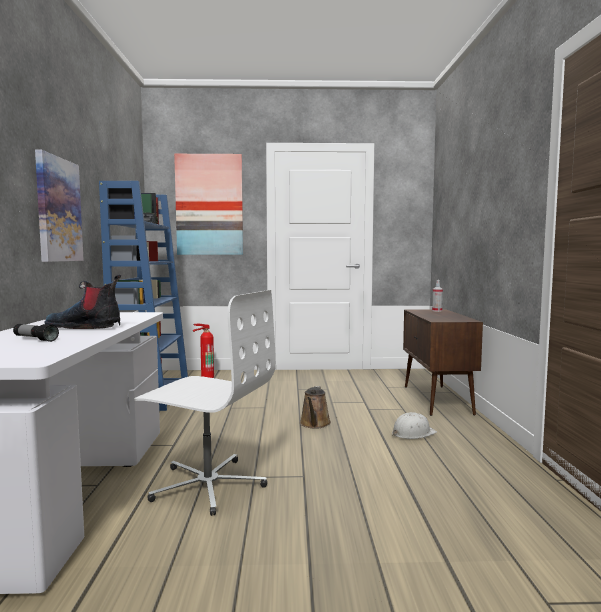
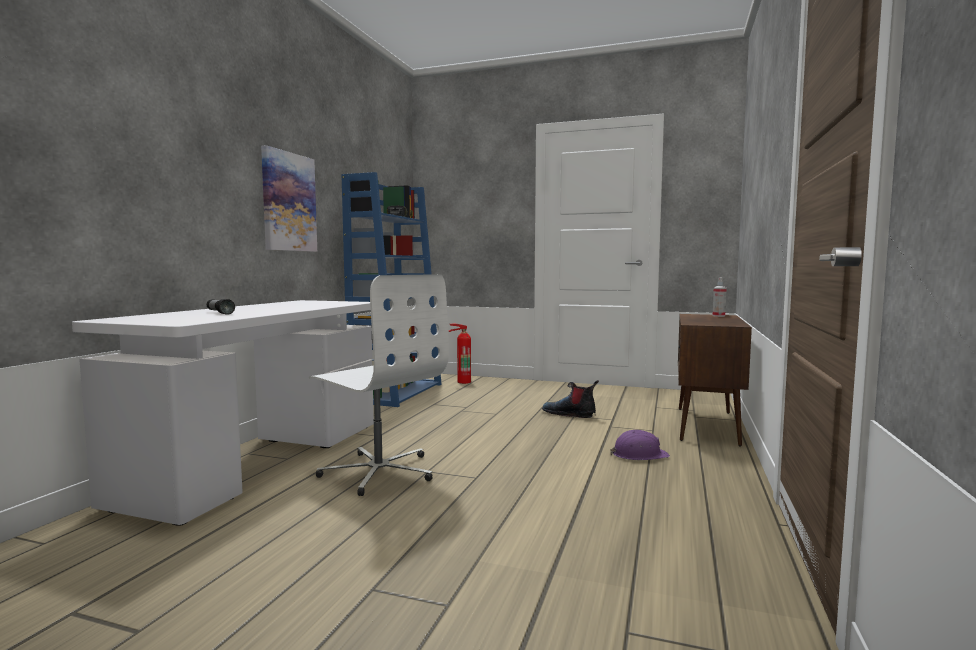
camera: 20 degrees right, 0 degrees up
(85, 327) = (280, 308): boot -> boot (569, 414)
(209, 205) = (475, 197): picture -> none
(314, 424) = (534, 434): brown watering can -> none
(413, 433) = (639, 455): white hard hat -> purple hard hat

